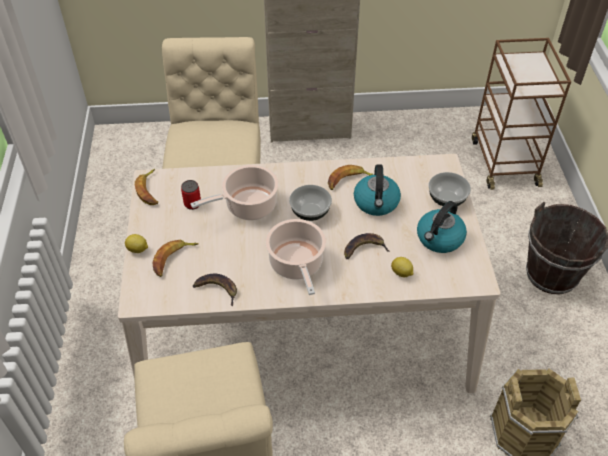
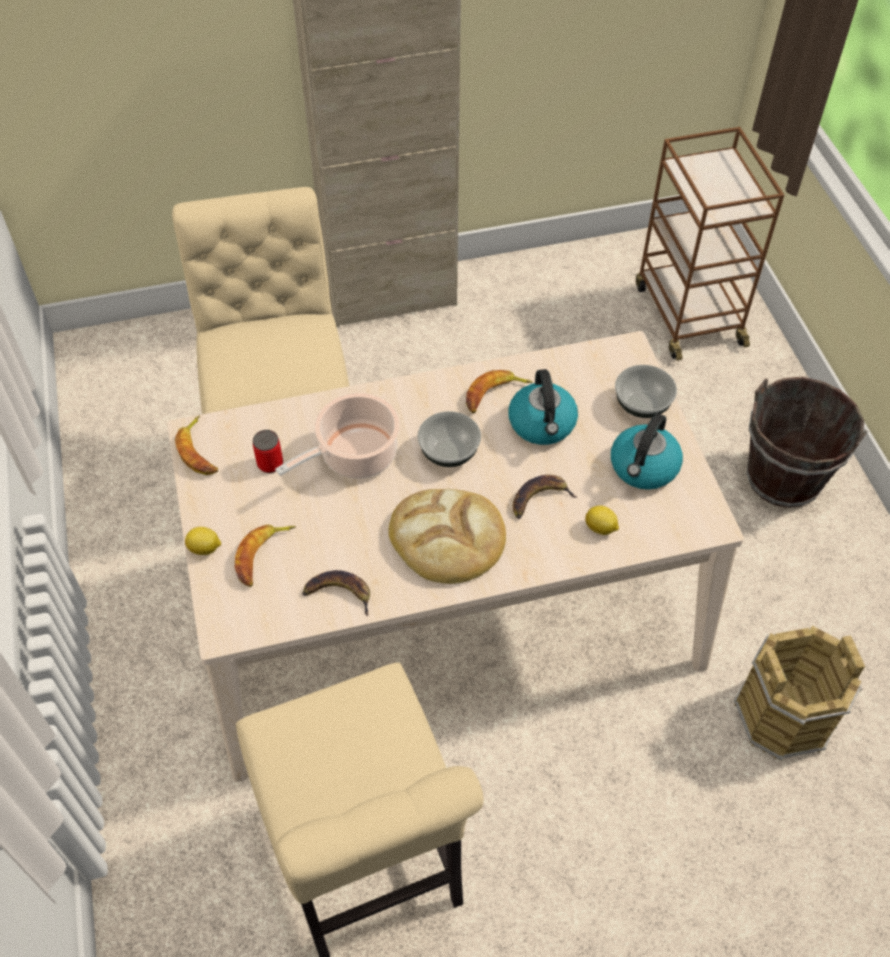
camera: 10 degrees left, 5 degrees up
(297, 265) = (447, 538): cooking pot -> bread

